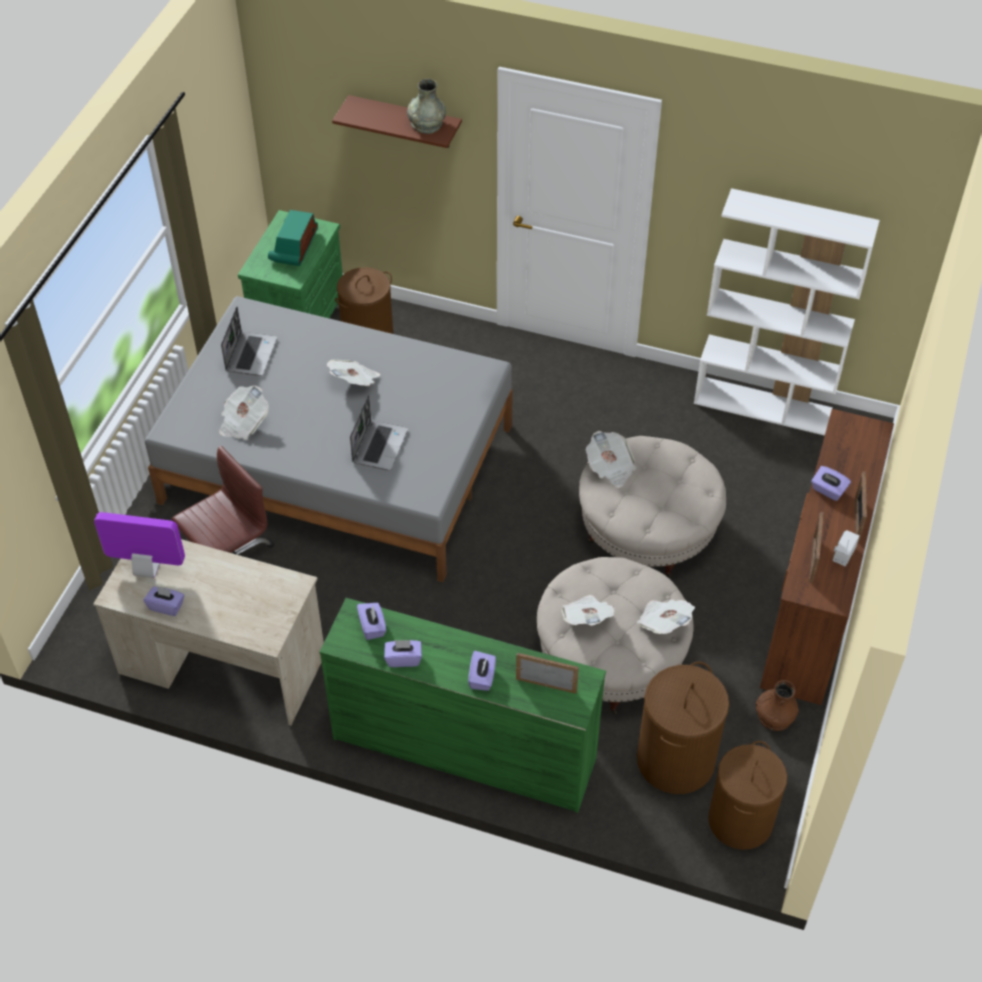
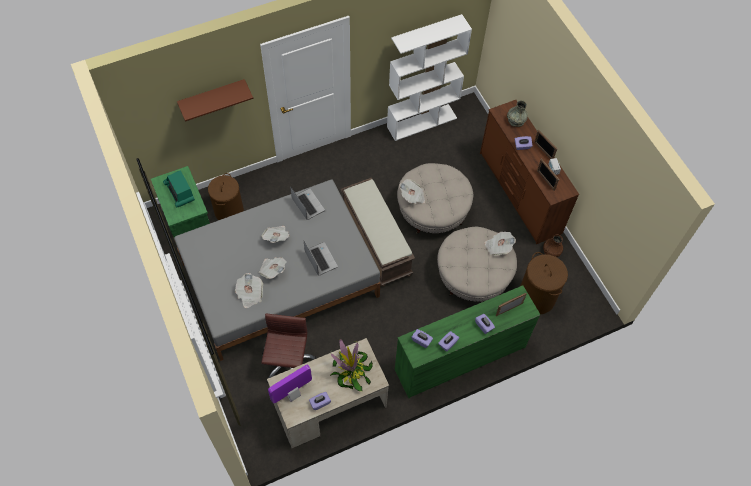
camera: 45 degrees left, 10 degrees up
(249, 601) = (351, 371): none -> potted plant
(251, 354) = (215, 259): laptop -> laptop (307, 204)
(426, 124) = (231, 92): grey vase -> grey vase (516, 120)
(517, 509) = (375, 241): none -> brown bench
(587, 618) = (470, 268): newspaper -> newspaper (272, 270)
(740, 821) = (579, 302): brown laundry basket -> none

